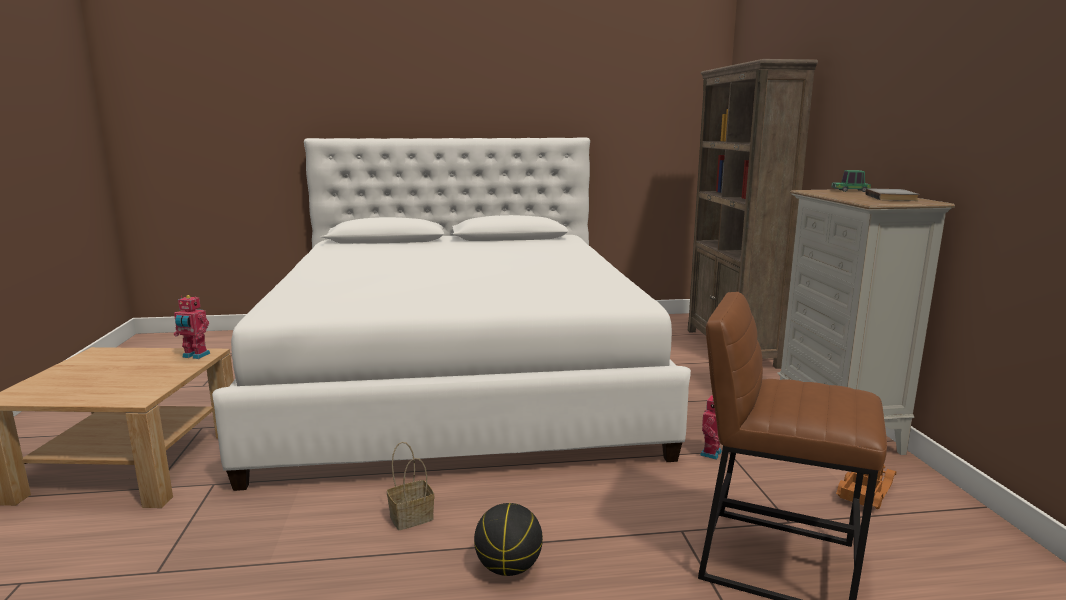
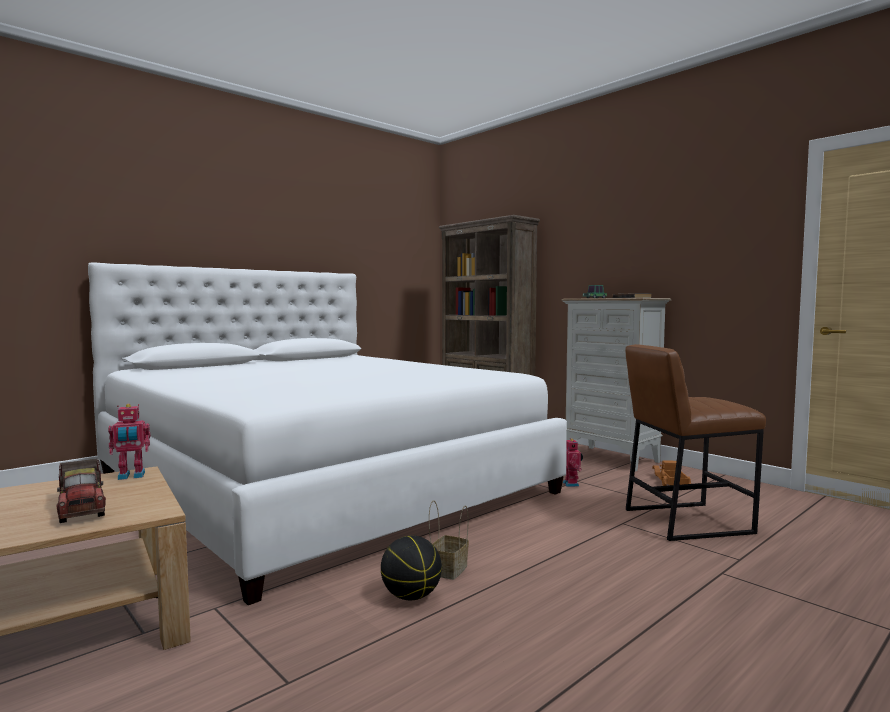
camera: 35 degrees left, 10 degrees down
(116, 381) = (83, 507): none -> toy truck
(508, 568) = (565, 572): basketball -> basketball (411, 596)

